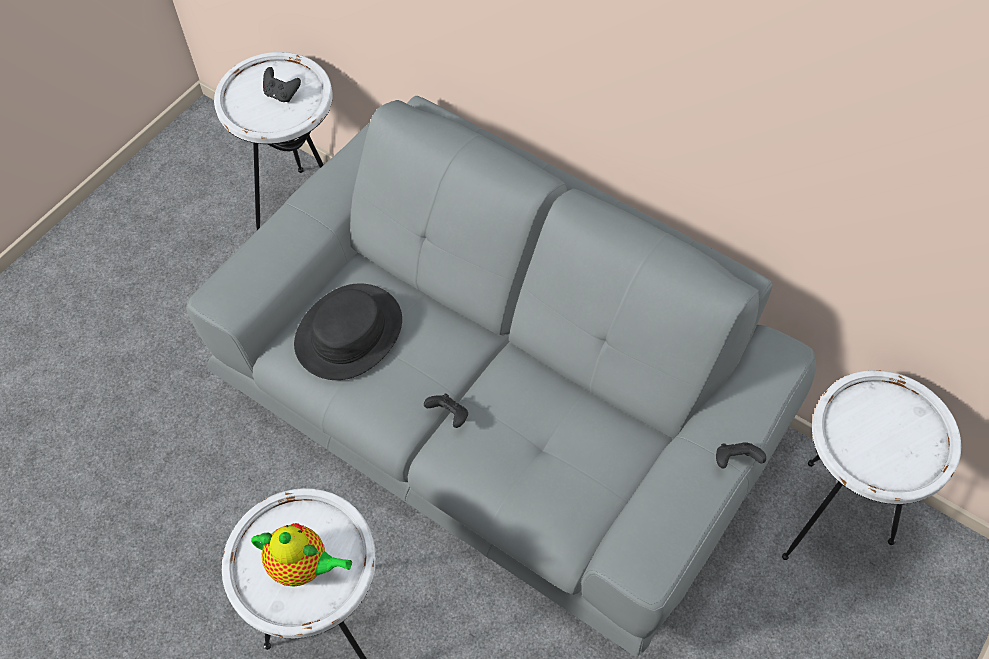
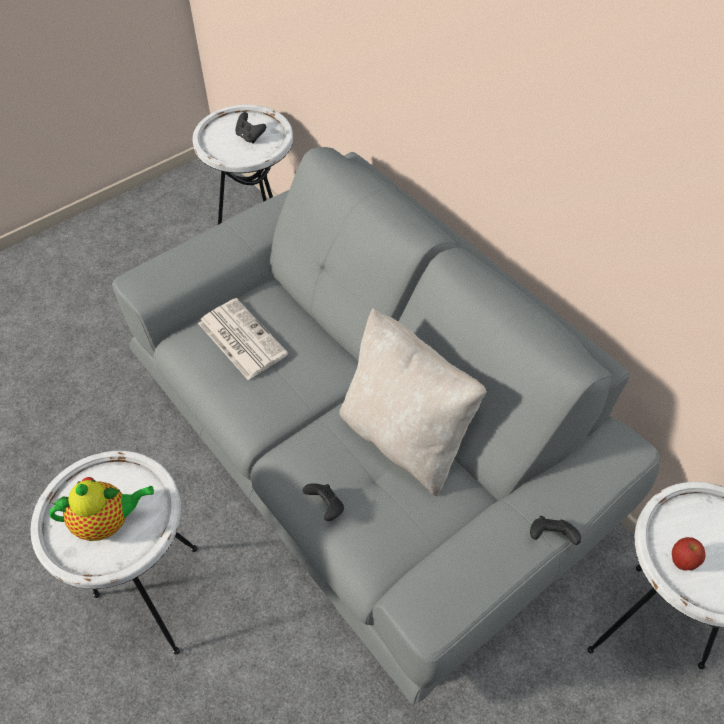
camera: 15 degrees right, 5 degrees down
(303, 566) = (108, 522): teapot -> teapot turned 45 degrees counterclockwise
(348, 332) = (241, 338): black hat -> newspaper
(449, 416) = (301, 429): black game controller -> black game controller (326, 507)
(557, 396) = (404, 437): none -> beige pillow
(861, 453) = (681, 561): none -> apple

